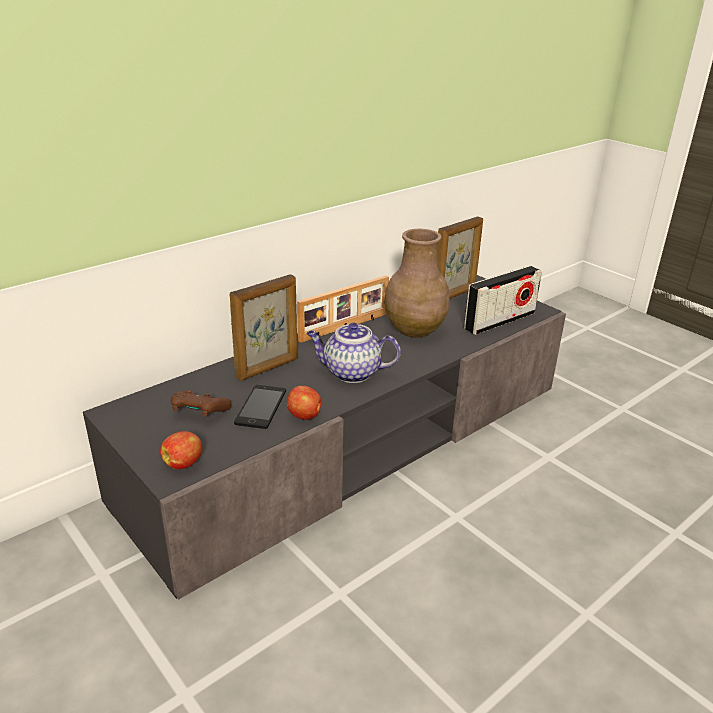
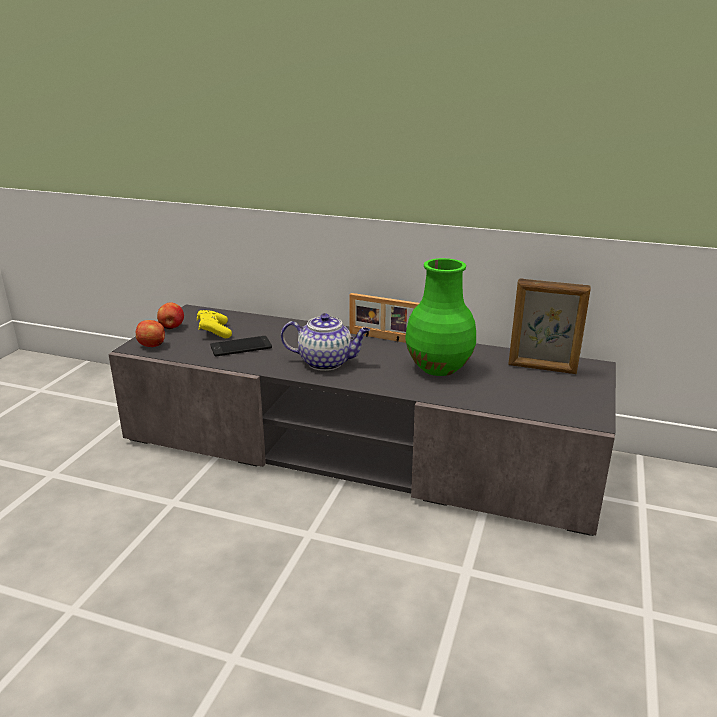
camera: 60 degrees right, 5 degrees down
(199, 413) = (214, 332): brown game controller -> yellow game controller
(268, 368) = (296, 334): picture frame -> none
(305, 416) = (244, 364): apple -> apple (171, 327)
(351, 373) = (327, 362): teapot -> teapot turned 120 degrees clockwise
(415, 330) = (439, 368): brown vase -> green vase
(499, 321) = (524, 402): radio -> none

